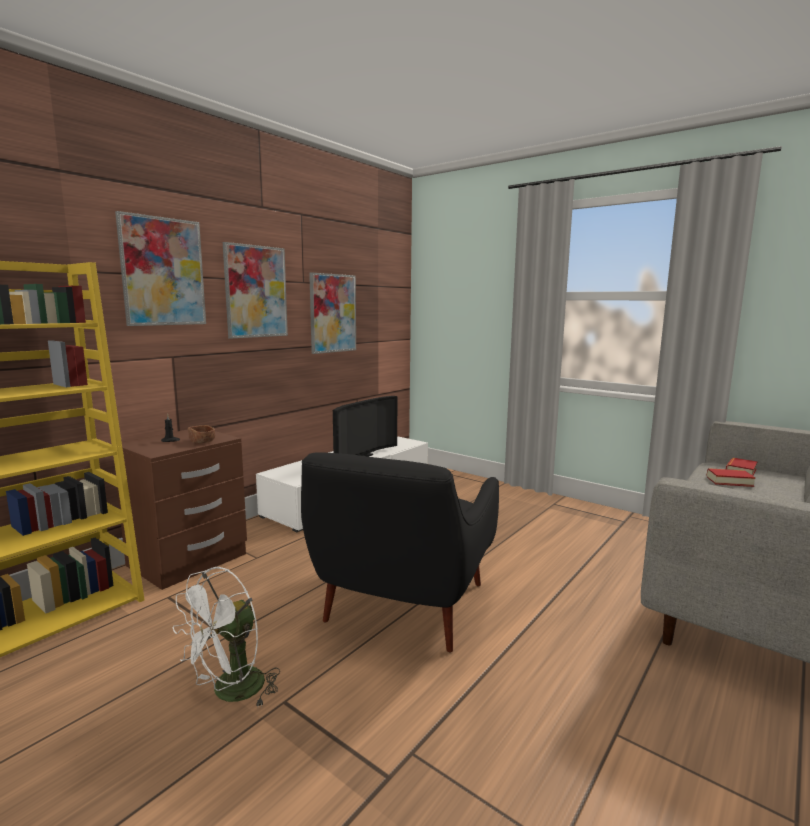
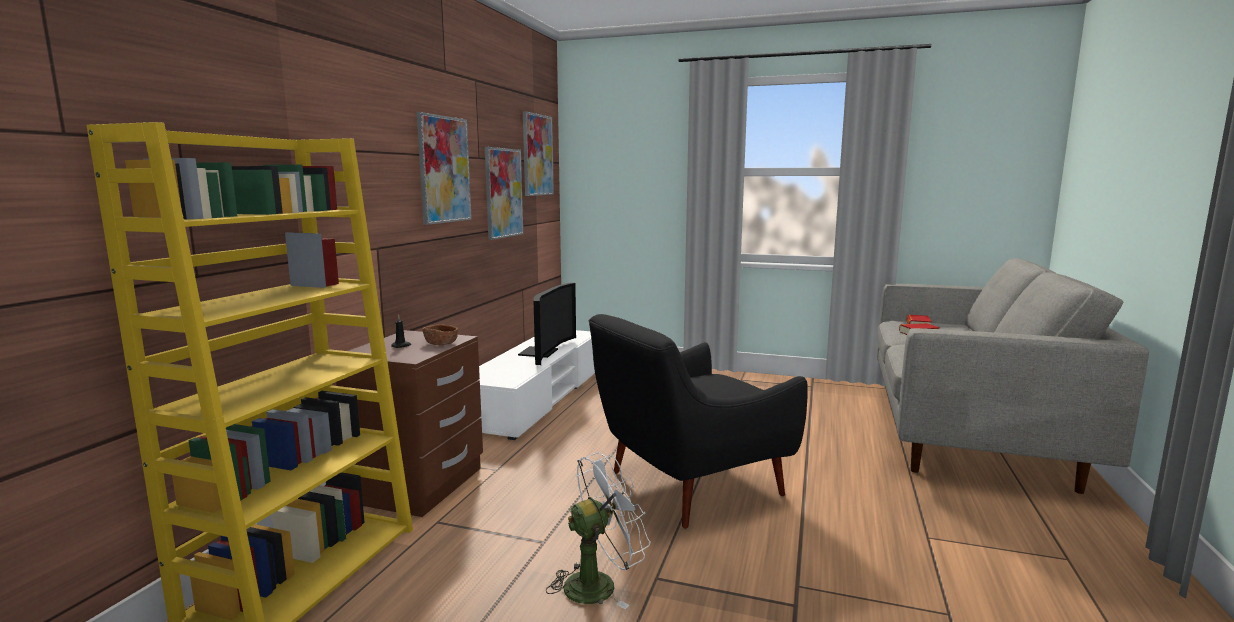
camera: 20 degrees left, 0 degrees up
(163, 272) = (369, 147): picture -> picture (537, 155)
(230, 693) = (599, 583): white fan -> white fan turned 135 degrees counterclockwise
(403, 607) = (688, 485): black armchair -> black armchair turned 60 degrees clockwise

